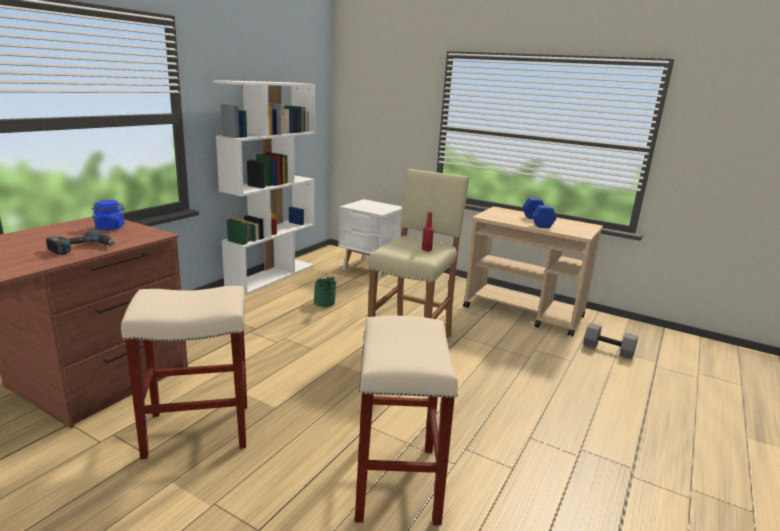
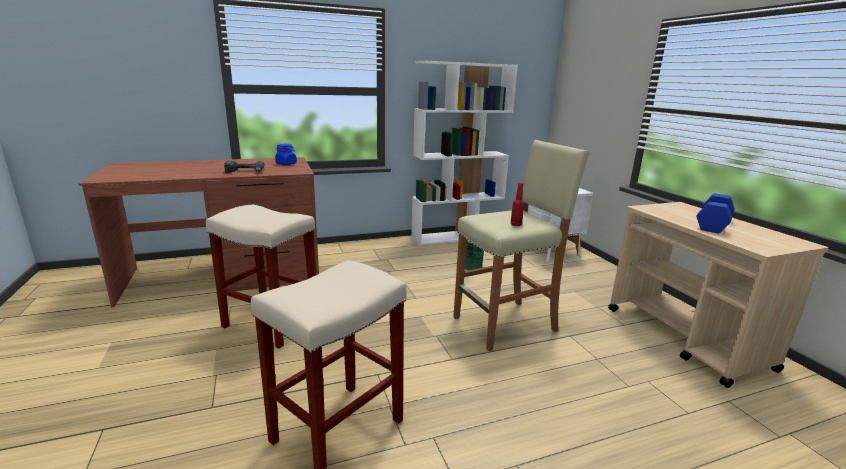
camera: 40 degrees right, 0 degrees up
(608, 349) = (774, 425): grey dumbbell -> none

